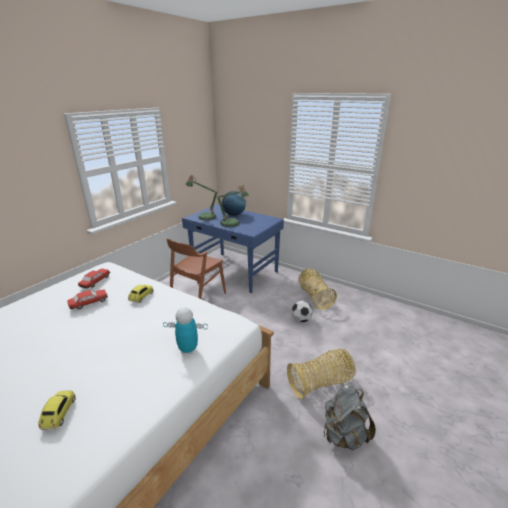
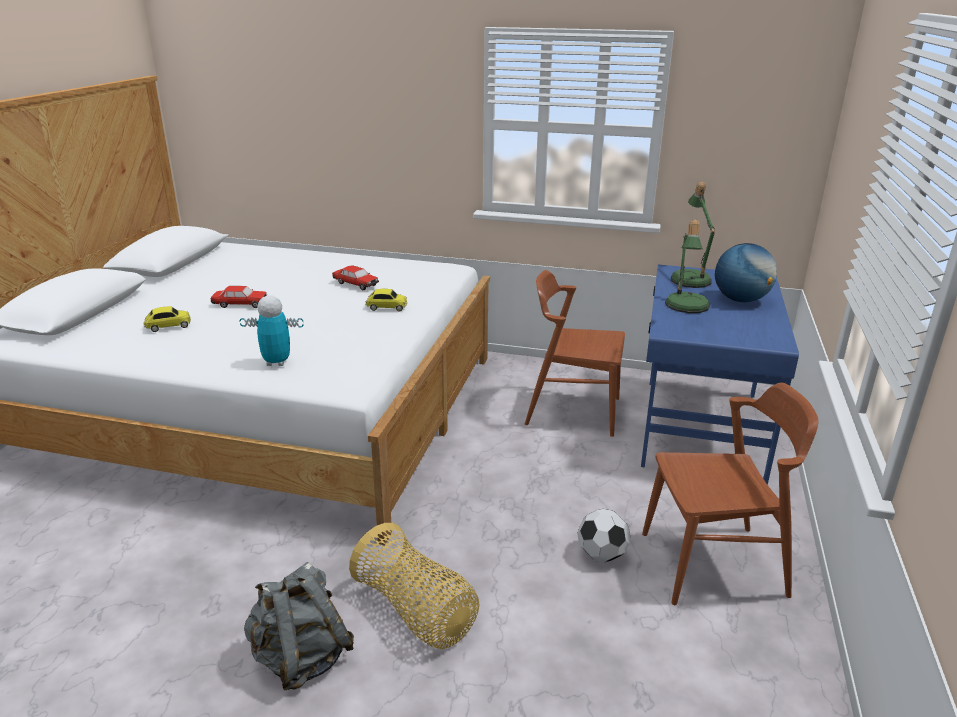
camera: 70 degrees right, 0 degrees up
(95, 282) = (406, 273): toy car -> toy car (240, 304)
(188, 350) = (276, 362): toy robot -> toy robot turned 75 degrees counterclockwise
(314, 297) = (713, 564): basket -> brown chair

